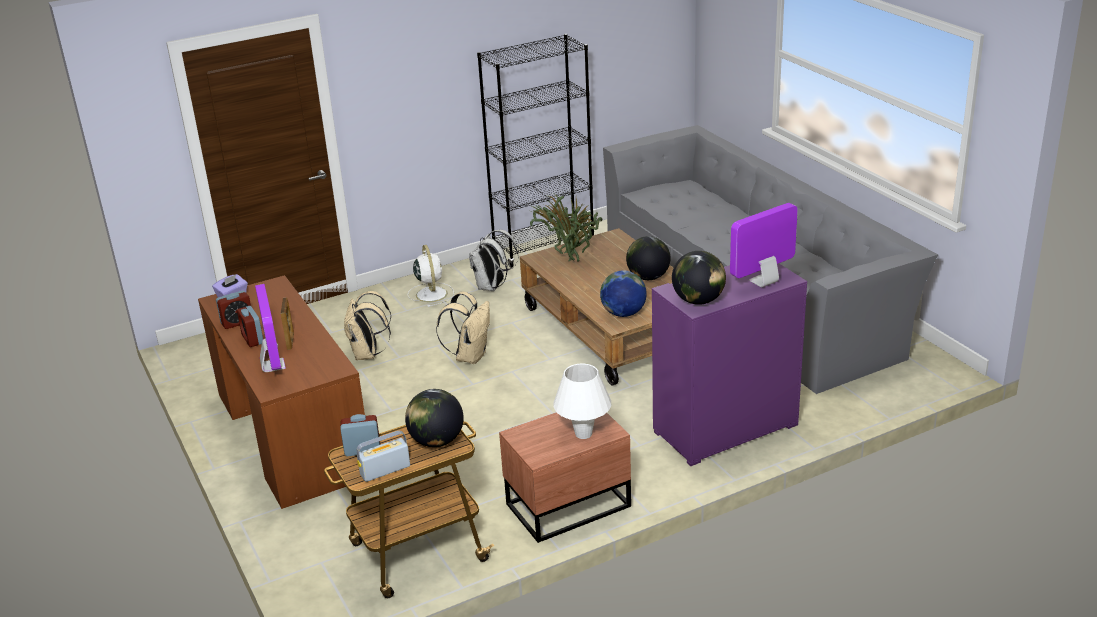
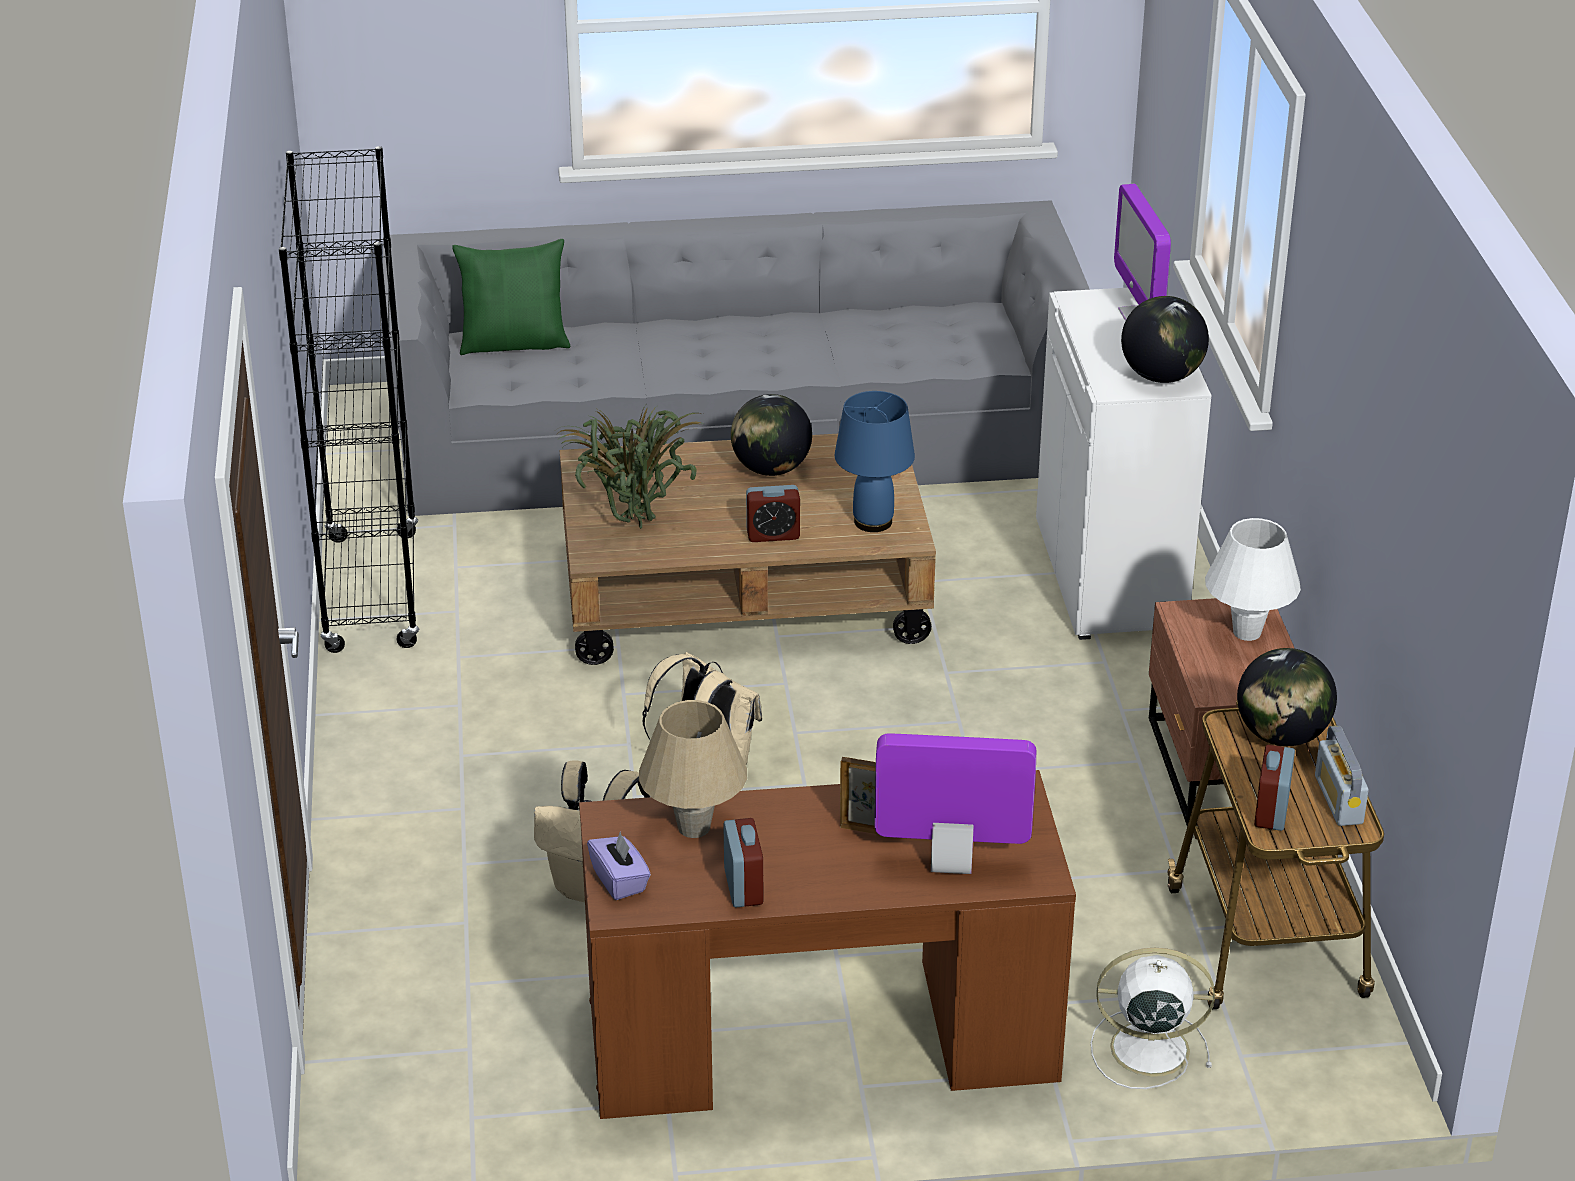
camera: 70 degrees left, 5 degrees up
(252, 339) = (829, 875): alarm clock -> alarm clock (773, 535)
(276, 302) = (694, 827): none -> beige table lamp
(431, 293) = (423, 764): white fan -> white fan (1146, 1049)
(492, 287) = (467, 686): white backpack -> none
(623, 313) = (874, 522): globe -> blue table lamp
(691, 192) = (514, 343): none -> green pillow
(725, 429) = (1112, 576): purple cabinet -> white cabinet

